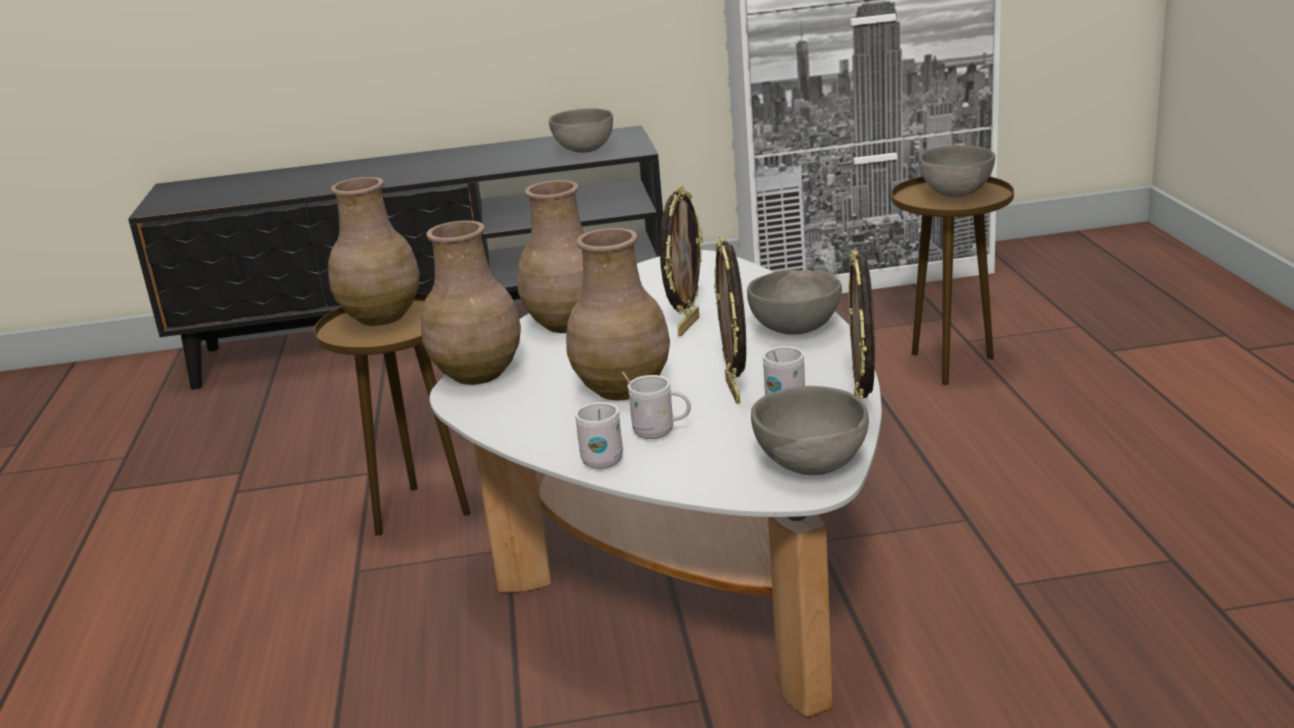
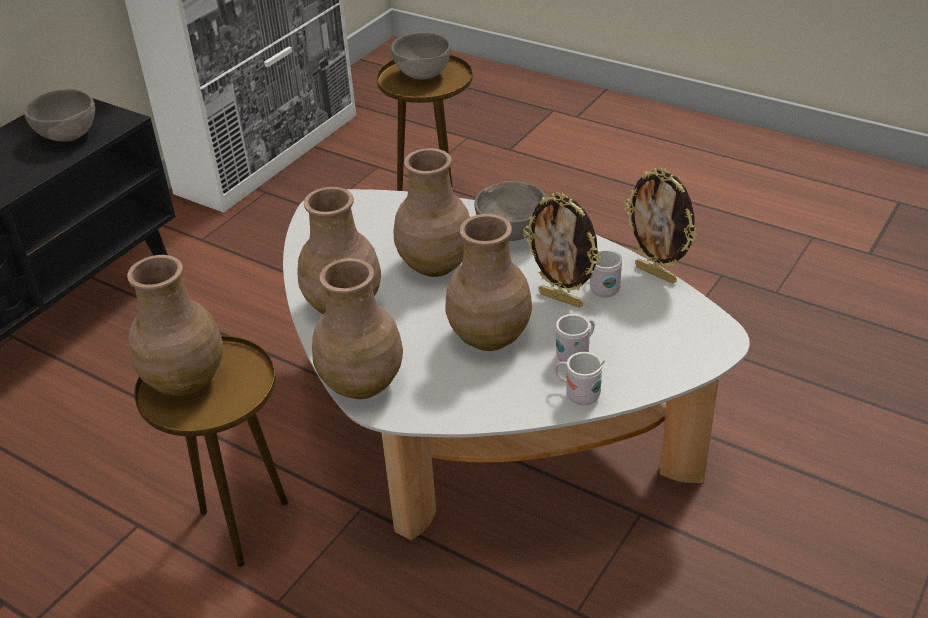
camera: 50 degrees left, 15 degrees up
(686, 326) = (434, 264): picture frame -> brown vase
(810, 466) = (696, 326): grey bowl -> none

